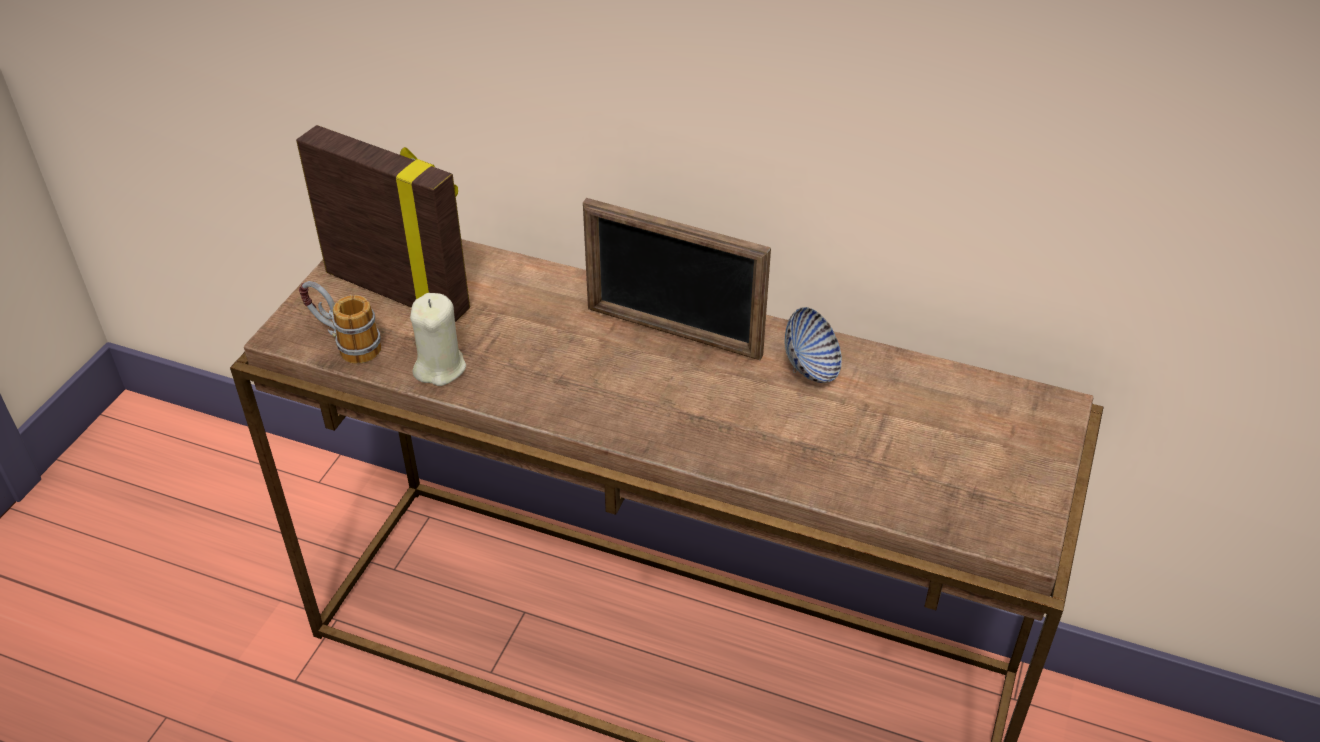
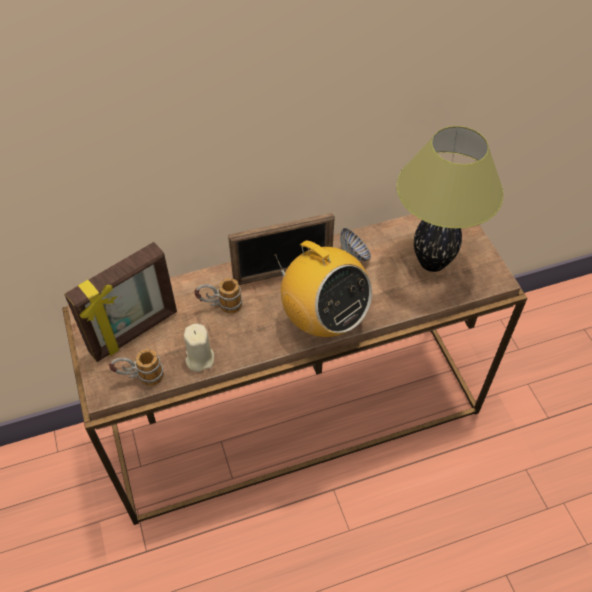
camera: 40 degrees left, 10 degrees up
(399, 290) = (134, 333): picture frame -> picture frame turned 150 degrees clockwise
(539, 323) = (220, 306): none -> mug
(663, 422) = (323, 319): none -> radio
(929, 448) = (431, 262): none -> table lamp

